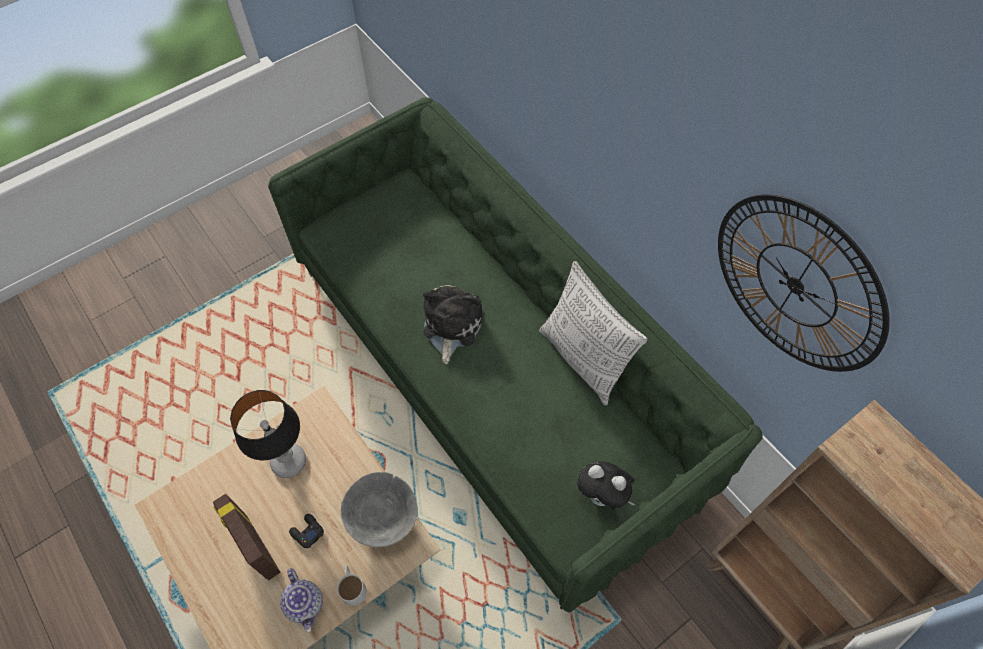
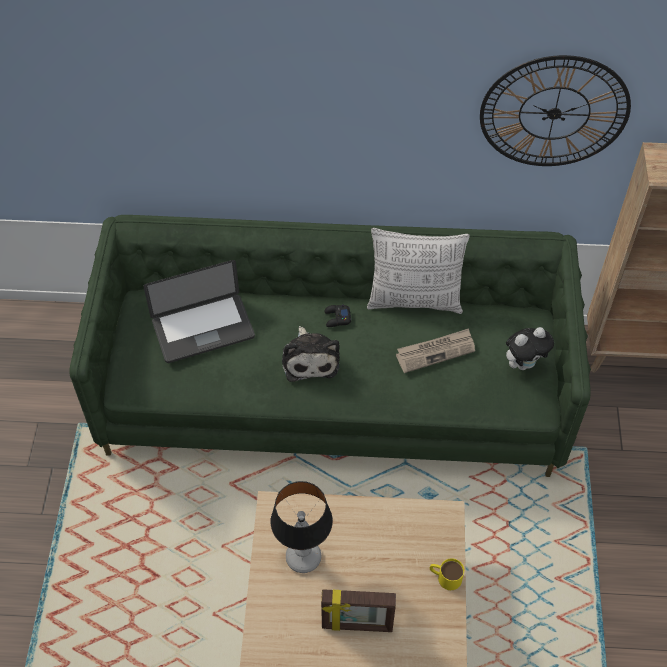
camera: 50 degrees left, 5 degrees down
(305, 604) = (432, 617): teapot -> none
(307, 532) = (374, 581): black game controller -> black game controller (337, 318)
(352, 587) = (445, 577): white mug -> yellow mug
(383, 518) = (408, 522): grey bowl -> none
(411, 236) = (203, 329): none -> laptop
(451, 326) = (310, 358): plush toy -> plush toy turned 150 degrees counterclockwise
(543, 413) = (435, 351): none -> newspaper

